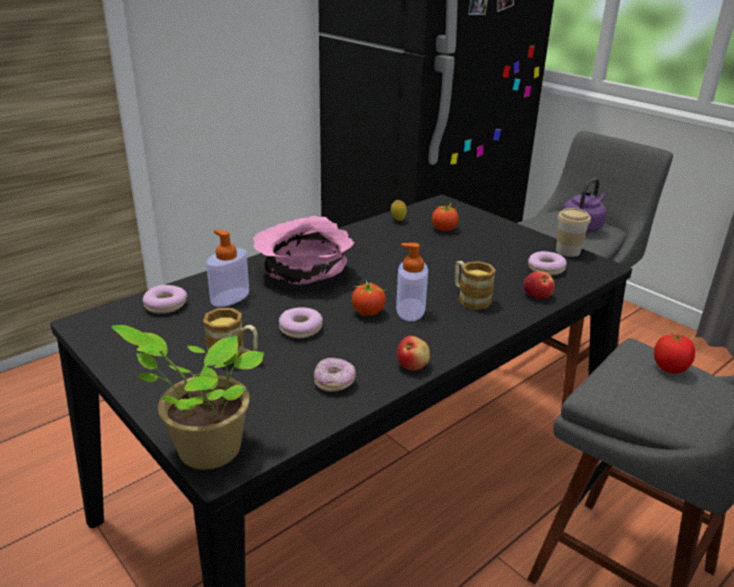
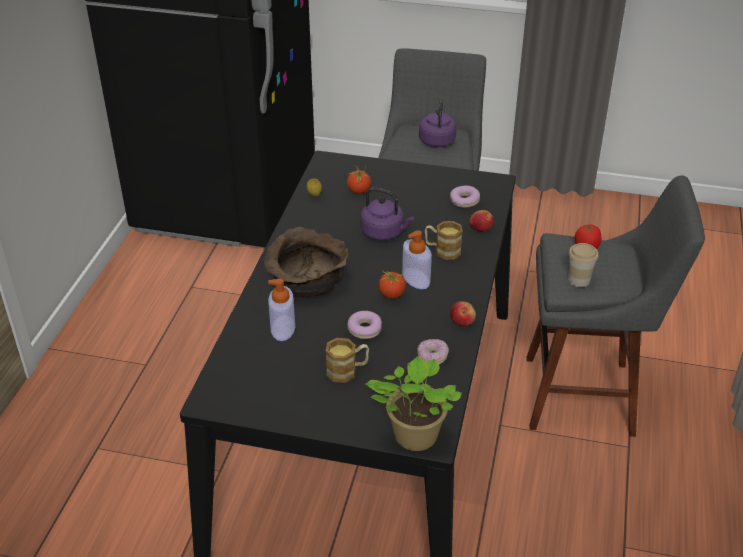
camera: 35 degrees left, 10 degrees up
(166, 305) = (246, 358): donut -> none
(303, 273) = (307, 281): pink bowl -> brown bowl
(427, 265) = (384, 233): none -> purple kettle
(568, 251) = (463, 177): cup -> cup (579, 280)

